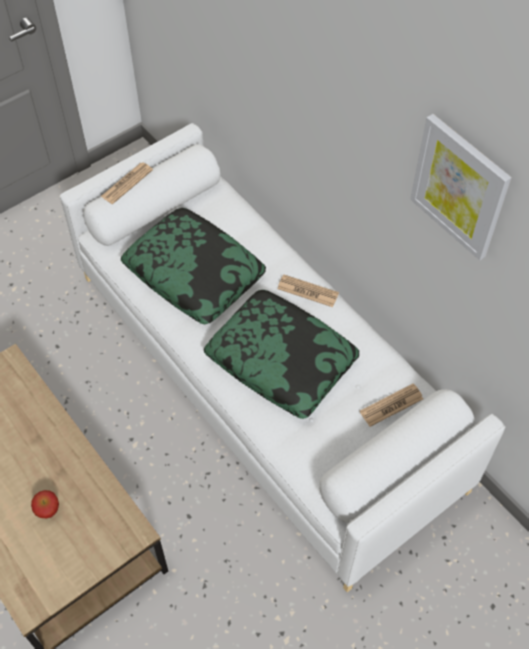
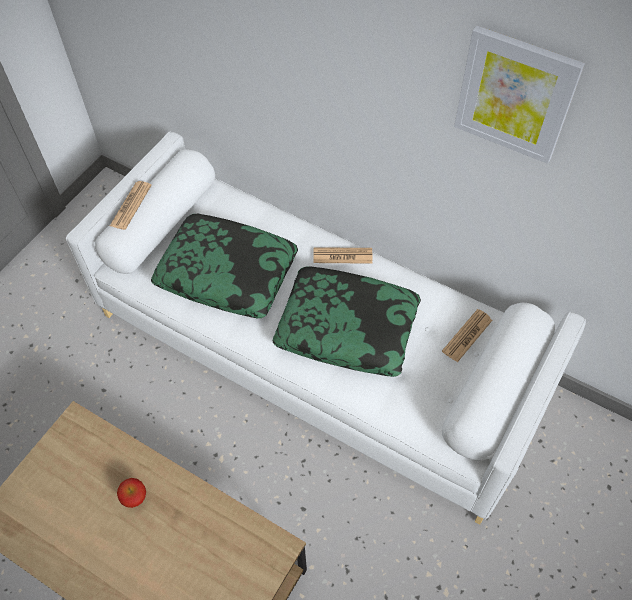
camera: 20 degrees left, 0 degrees up
(48, 511) = (181, 560): apple -> apple (136, 499)

